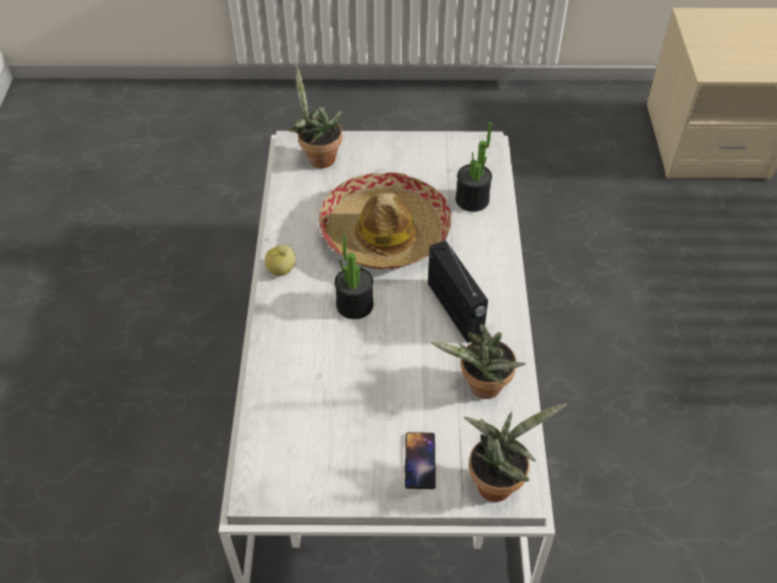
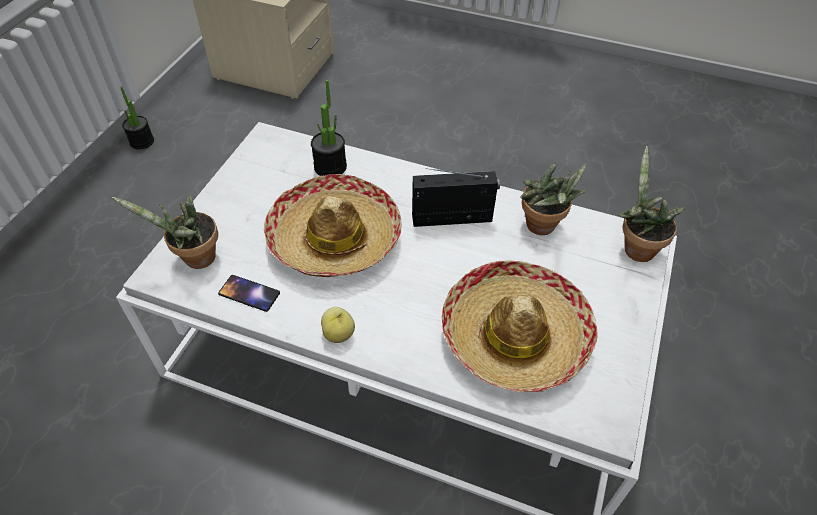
camera: 70 degrees left, 0 degrees up
(330, 394) = (515, 335): none -> hat
(354, 305) = (414, 286): potted plant -> potted plant (142, 142)
(420, 460) = (604, 290): phone -> phone (249, 293)

